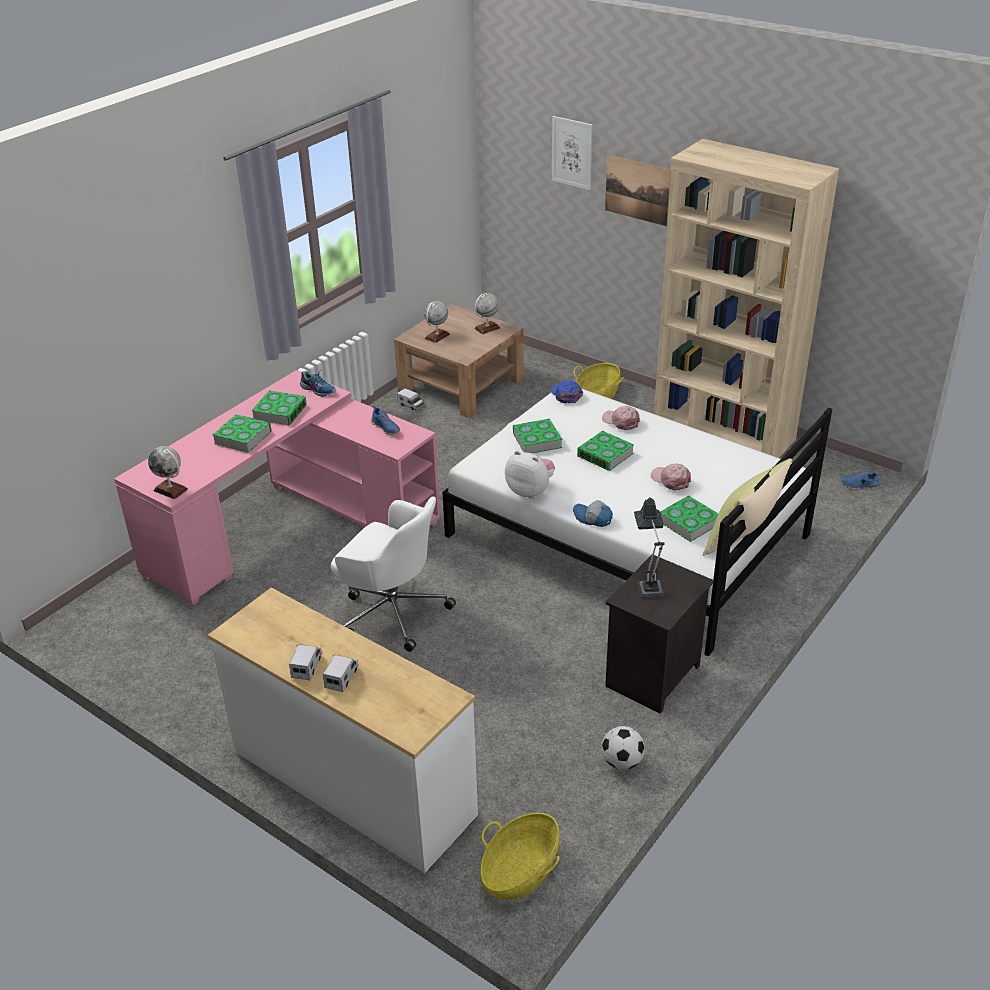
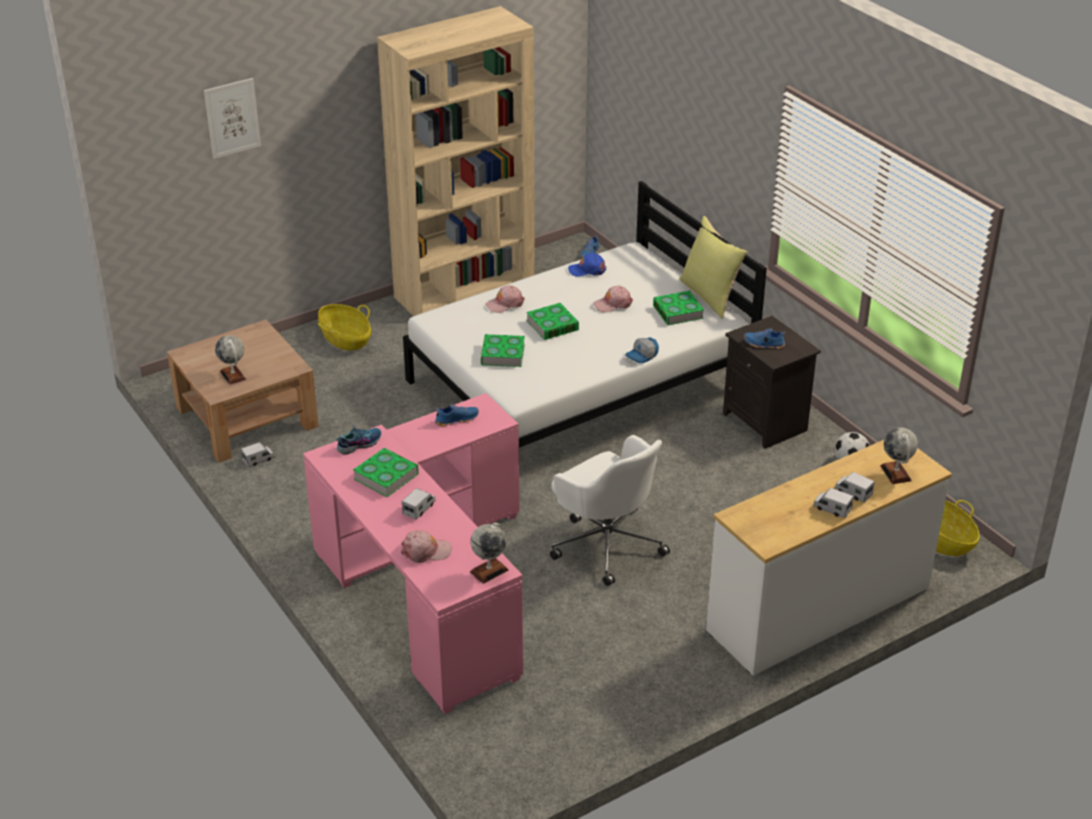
camera: 70 degrees left, 0 degrees up
(188, 454) = (426, 551): none -> pink cap
(243, 437) = (419, 509): book -> toy truck
(392, 611) = (606, 543): white office chair -> white office chair turned 90 degrees clockwise
(487, 328) = (246, 340): globe -> globe (896, 473)
(530, 491) = (580, 377): plush toy -> none
(566, 395) = (436, 320): blue cap -> blue cap (587, 270)
(637, 190) = (312, 119): picture -> none
(649, 585) = (764, 344): table lamp -> blue shoe

